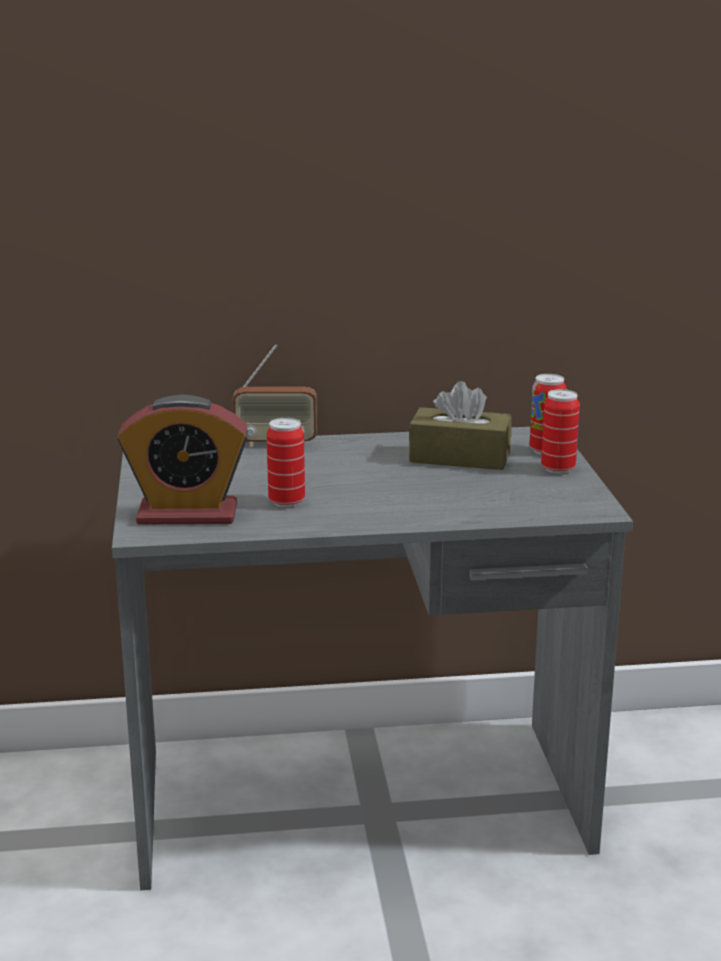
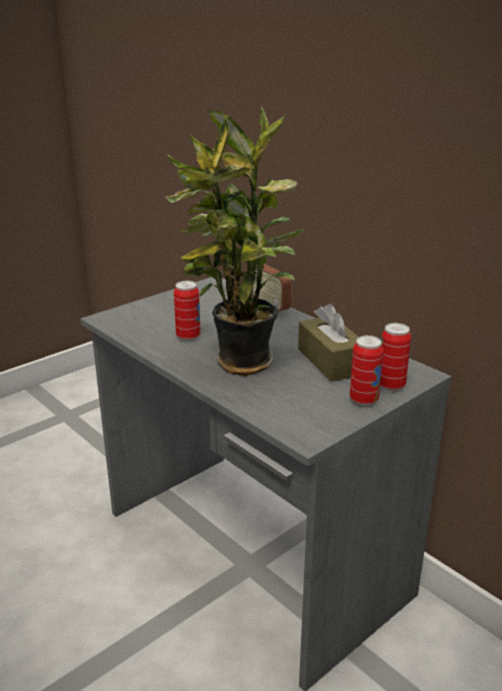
camera: 55 degrees right, 5 degrees up
(187, 514) = (140, 319): alarm clock -> none
(403, 496) = (239, 365): none -> potted plant

